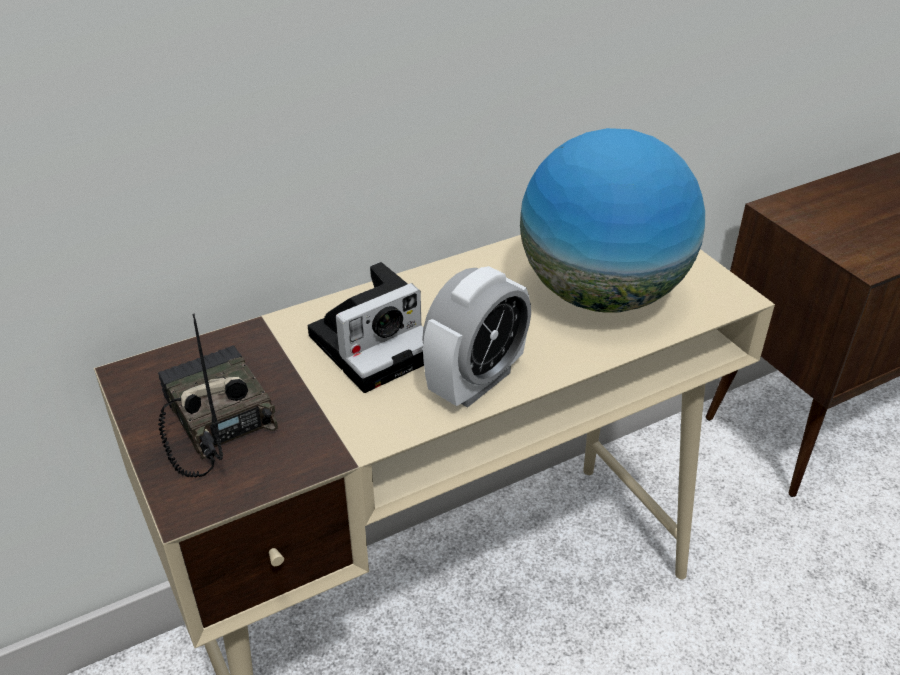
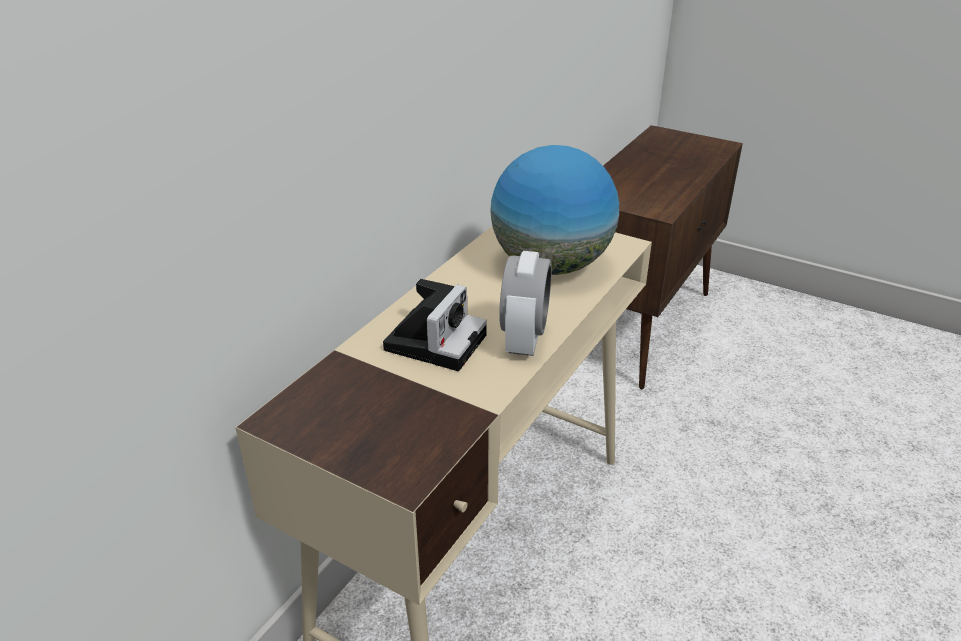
camera: 30 degrees left, 5 degrees down
(212, 421) = (369, 426): radio -> none

